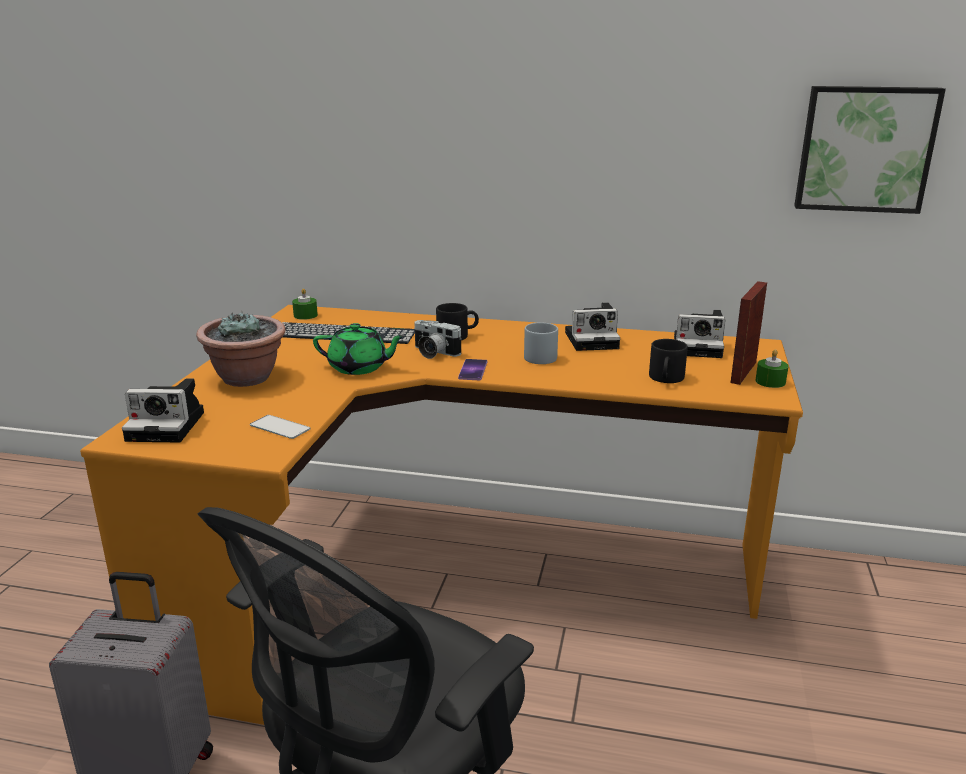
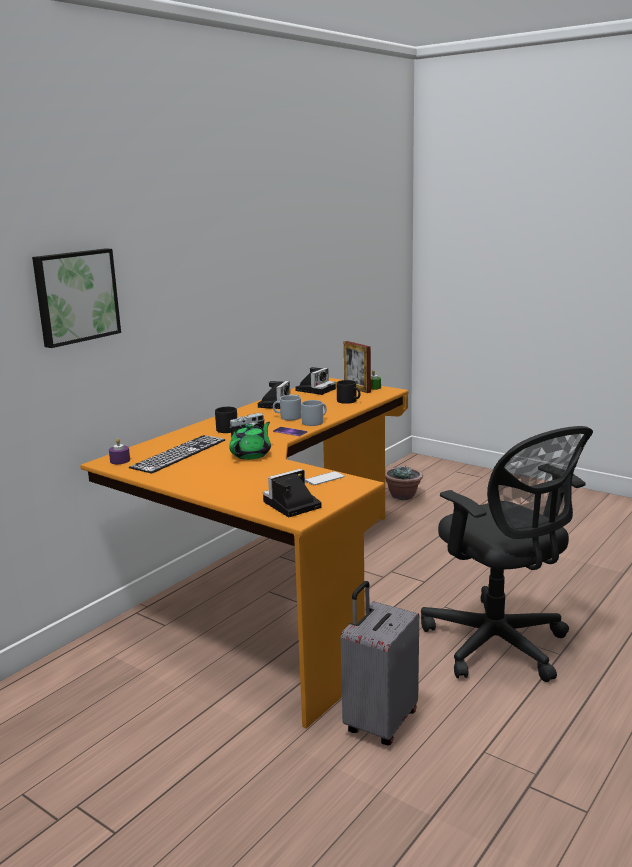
camera: 65 degrees left, 5 degrees down
(169, 426) = (290, 505): camera -> camera turned 150 degrees counterclockwise
(247, 378) = (231, 483): potted plant -> potted plant (403, 496)
(305, 315) = (120, 460): green candle -> purple candle
(534, 376) = (315, 421): none -> grey mug
(864, 149) = (333, 268): picture -> picture (75, 296)

